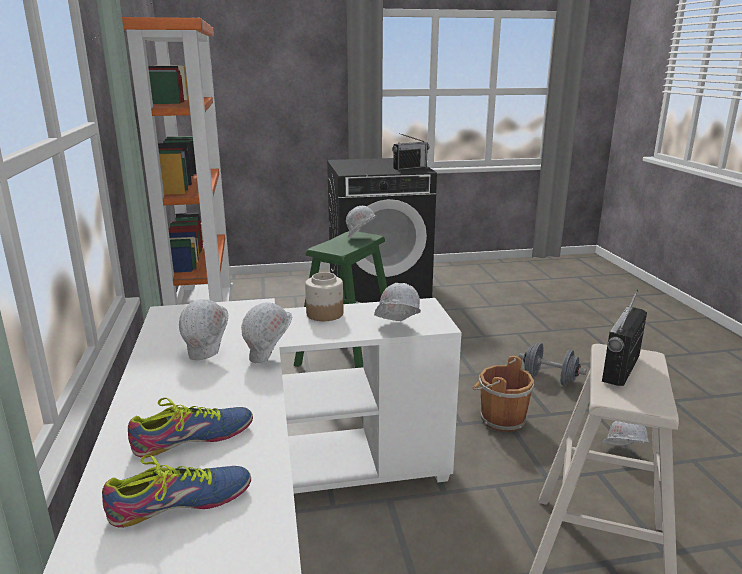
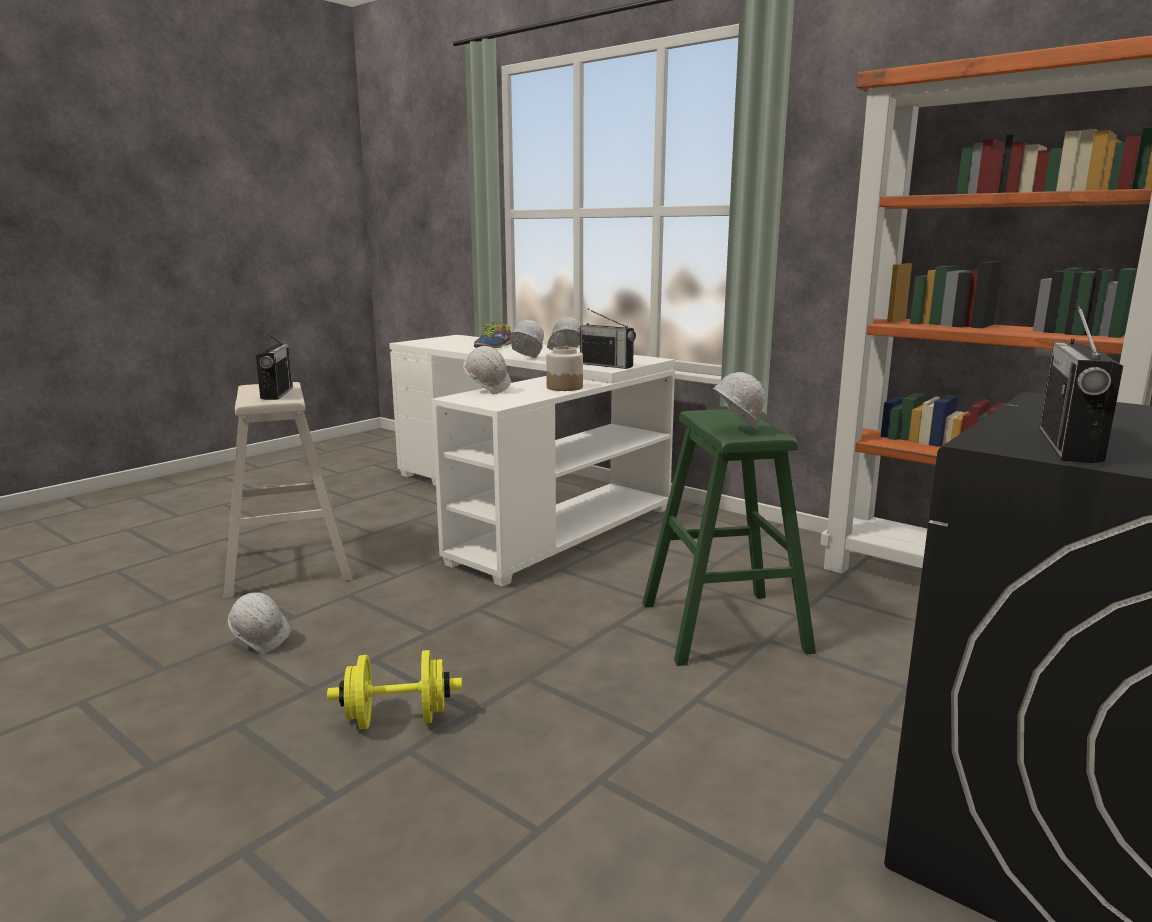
camera: 140 degrees right, 5 degrees down
(180, 502) = (462, 342): shoe -> none
(241, 312) = (606, 365): none -> radio
(500, 419) = (435, 629): brown bucket -> none
(549, 379) = (397, 719): grey dumbbell -> yellow dumbbell

